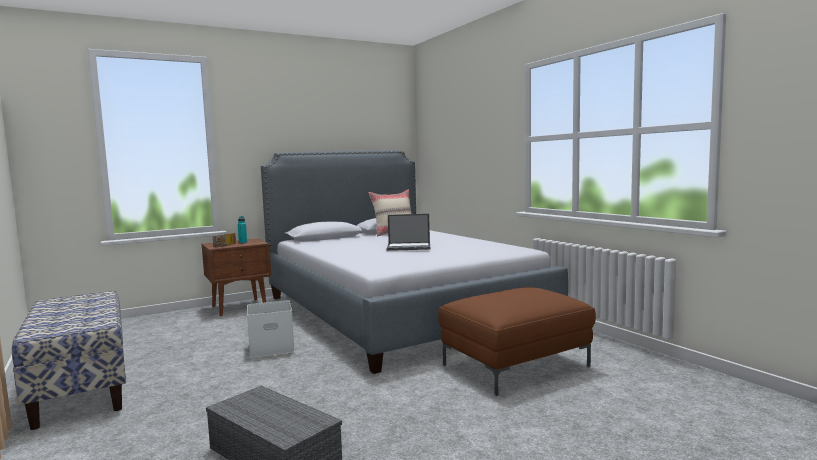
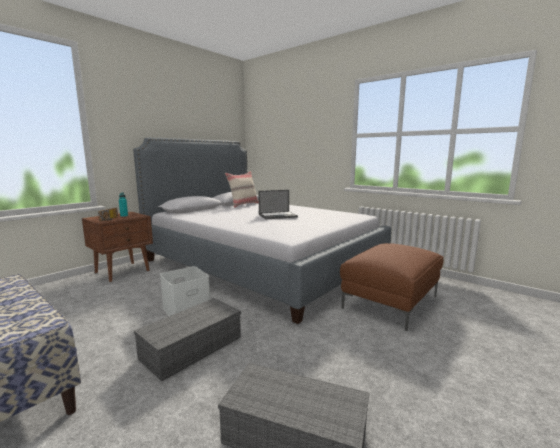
camera: 20 degrees left, 5 degrees up
(249, 379) = (192, 346): none -> grey storage box

